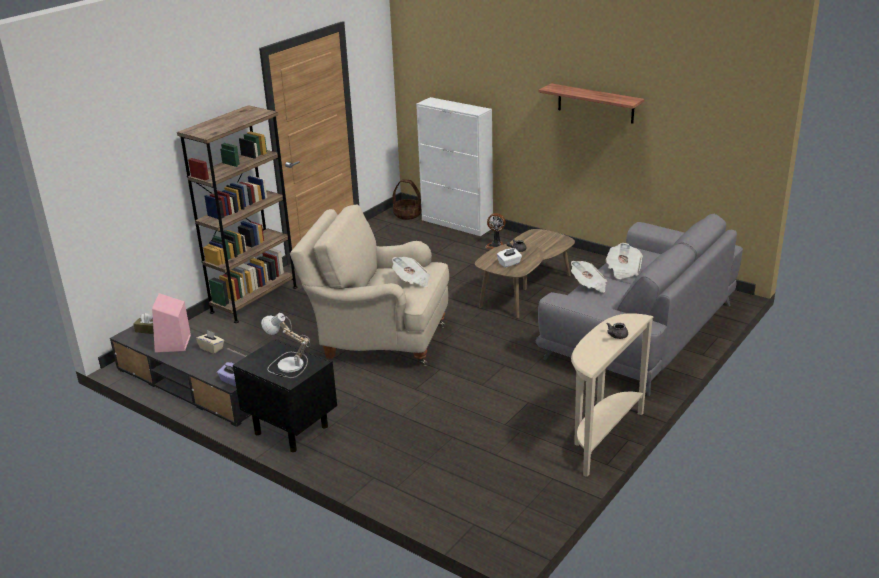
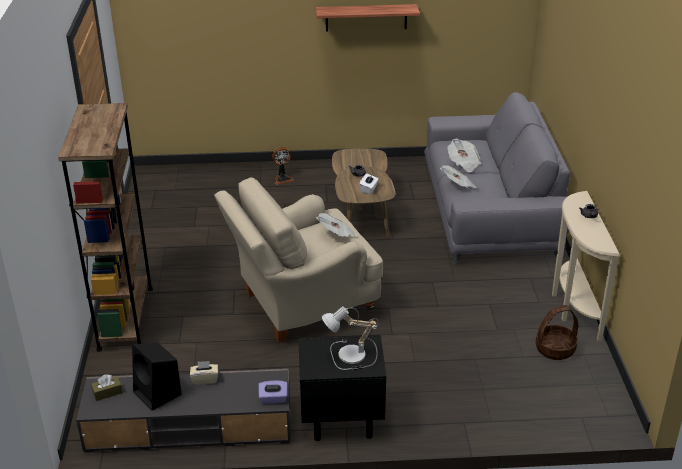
camera: 40 degrees left, 5 degrees up
(173, 344) = (158, 394): pink speaker -> black speaker
(407, 214) = (160, 177): basket -> basket (555, 349)
(457, 224) = (220, 170): white cabinet -> none

